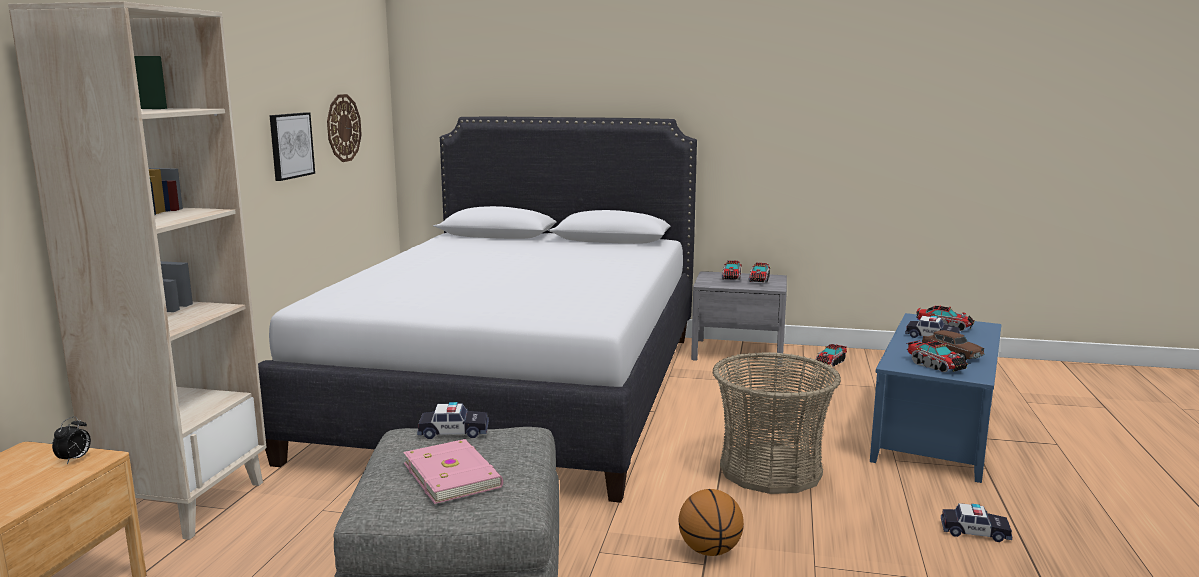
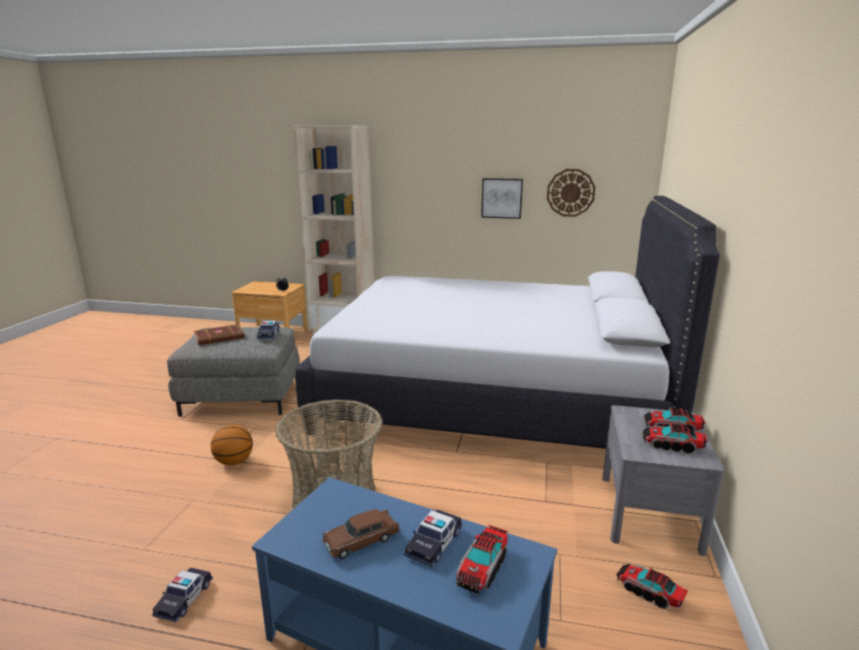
camera: 90 degrees right, 5 degrees up
(453, 474) = (220, 337): pink book -> brown book
(935, 366) = (323, 517): toy truck -> none

